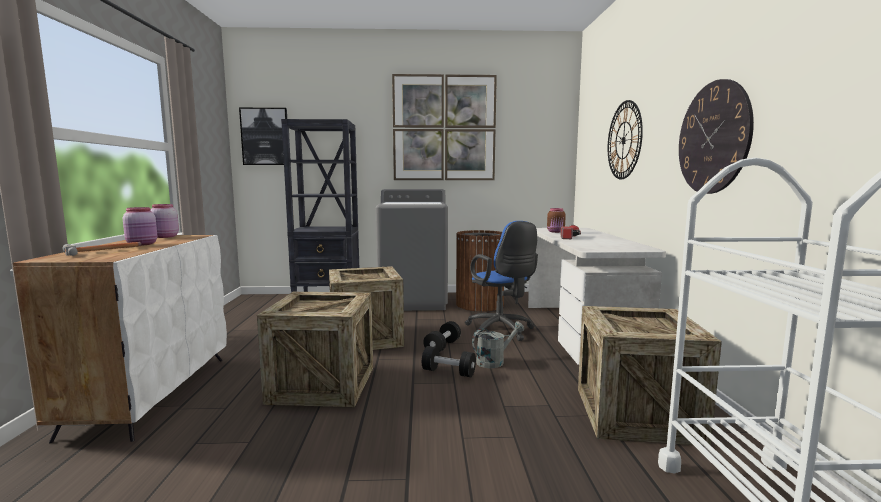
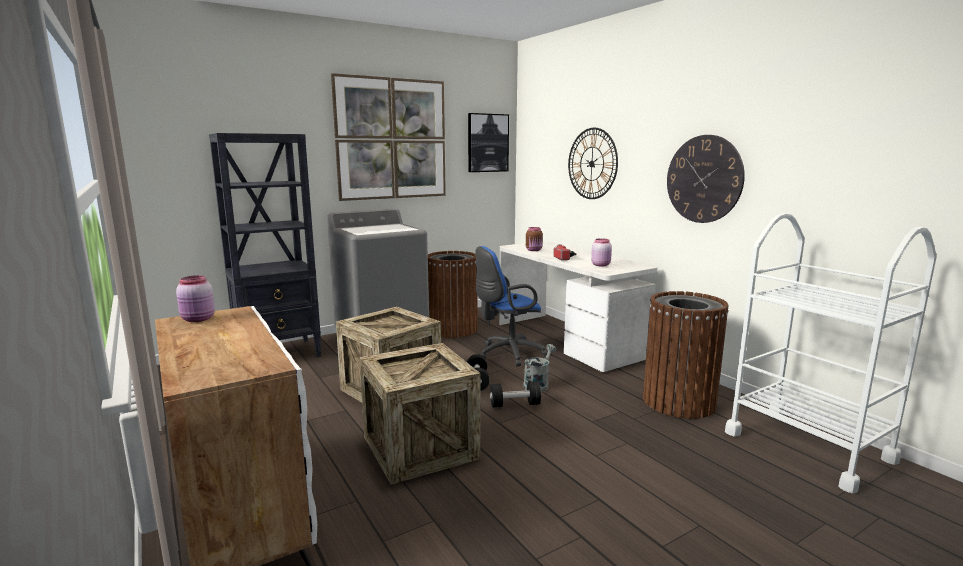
camera: 30 degrees left, 5 degrees up
(105, 251) = (218, 356): hammer -> none
(143, 244) = (221, 337): pink jar -> pink jar (601, 265)
(265, 136) = (161, 149): picture -> picture (487, 143)
(501, 331) = (507, 354): blue office chair -> blue office chair turned 120 degrees clockwise
(636, 414) = (679, 402): crate -> brown trash can

